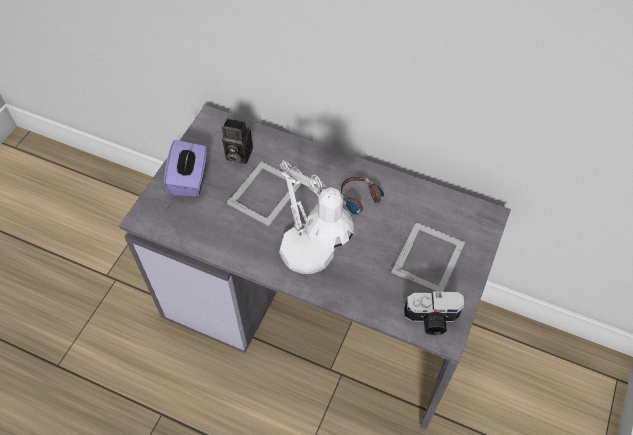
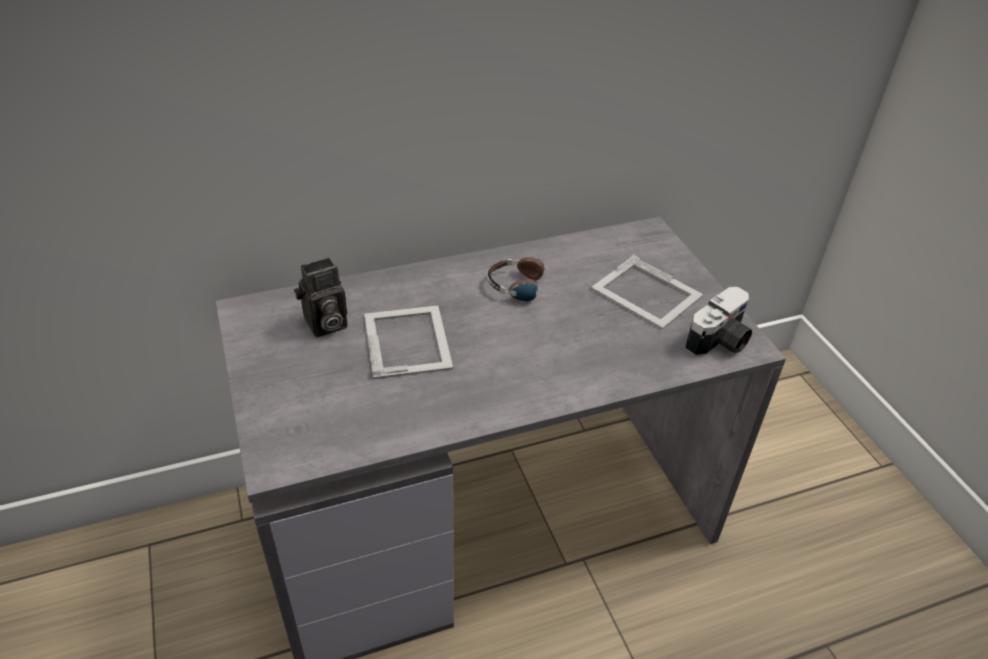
camera: 45 degrees left, 15 degrees down
(190, 179) = (292, 384): purple tissue box -> none
(313, 259) = (543, 368): white table lamp -> none
(429, 257) = (647, 293): picture frame -> picture frame turned 150 degrees clockwise

